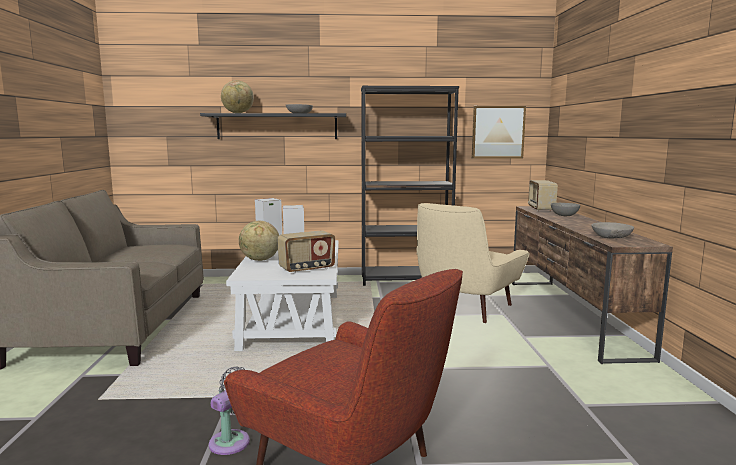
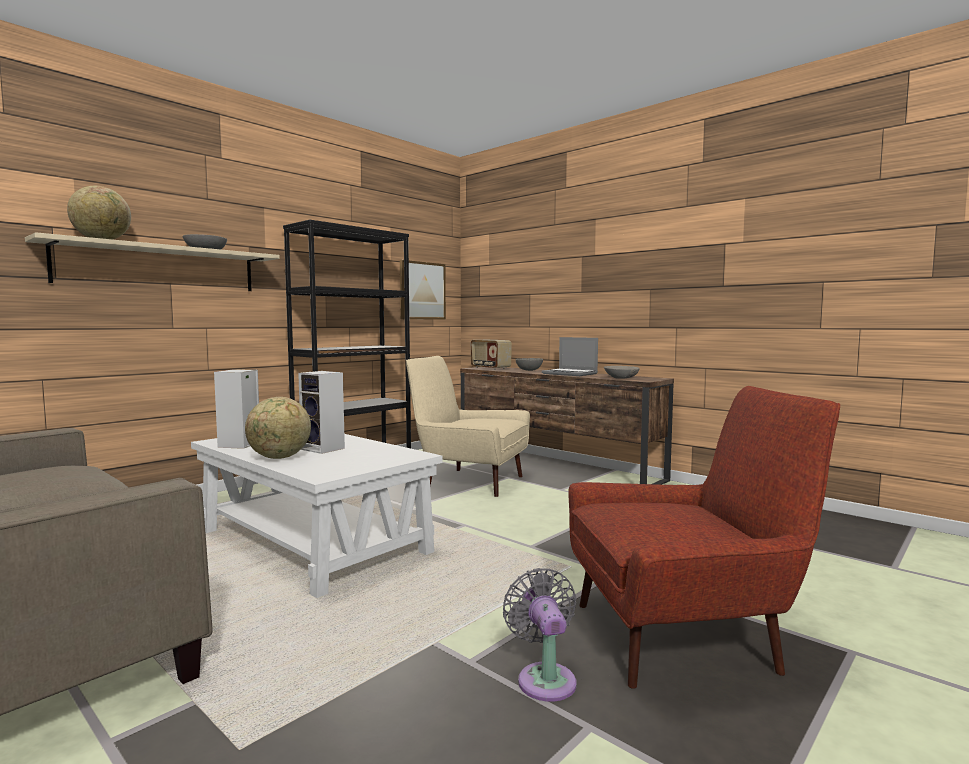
camera: 45 degrees left, 5 degrees down
(277, 126) = (160, 268): black shelf -> beige shelf
(307, 269) = (377, 454): radio -> none
(465, 308) = (469, 481): beige armchair -> beige armchair turned 120 degrees clockwise
(583, 225) = (570, 374): none -> laptop

